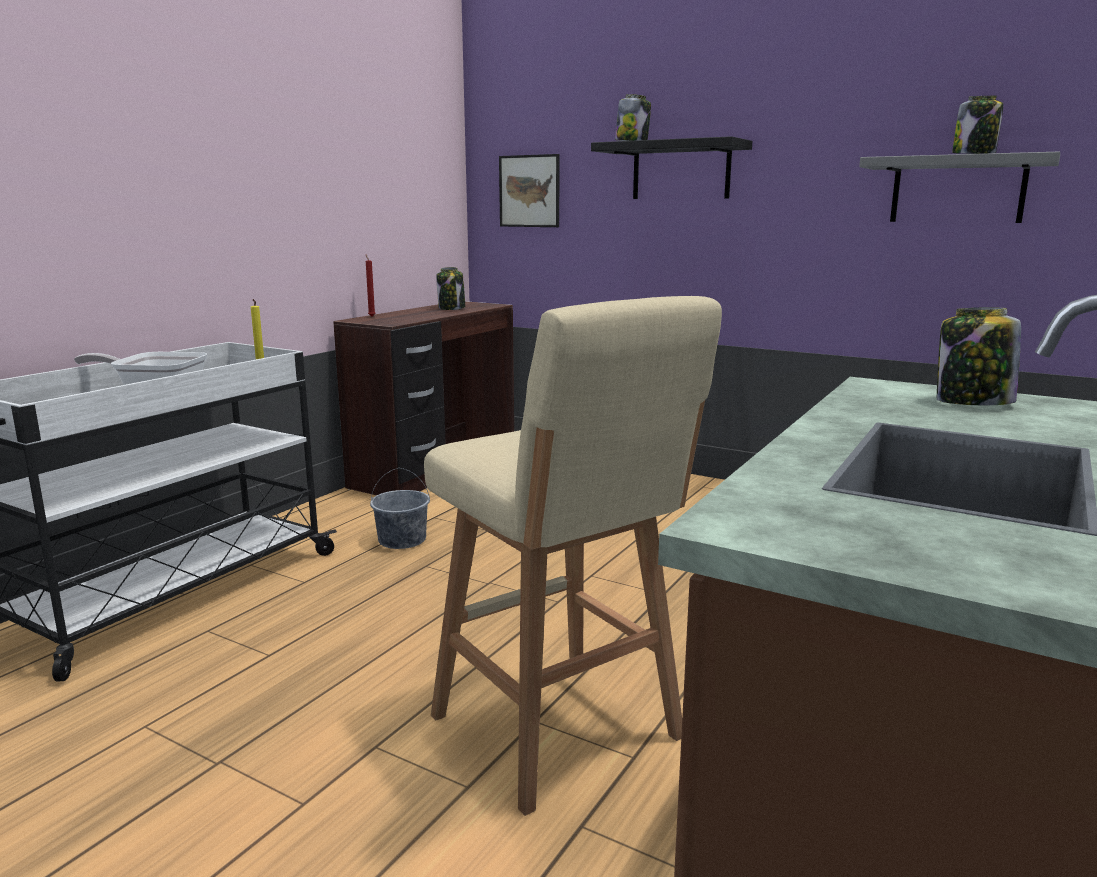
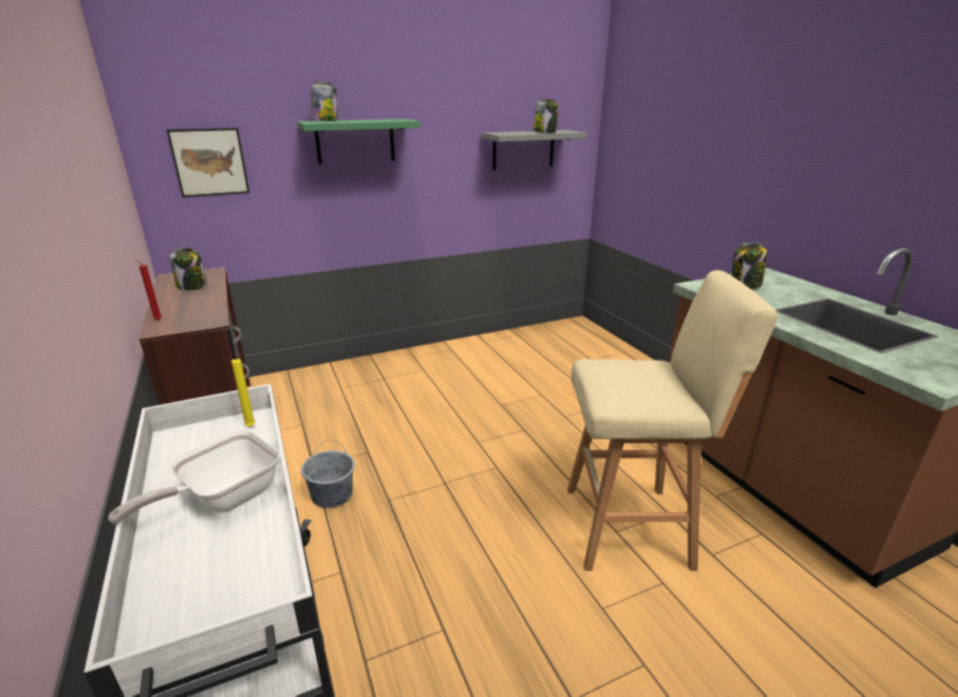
camera: 55 degrees left, 10 degrees up
(681, 171) = (355, 141): black shelf -> green shelf

